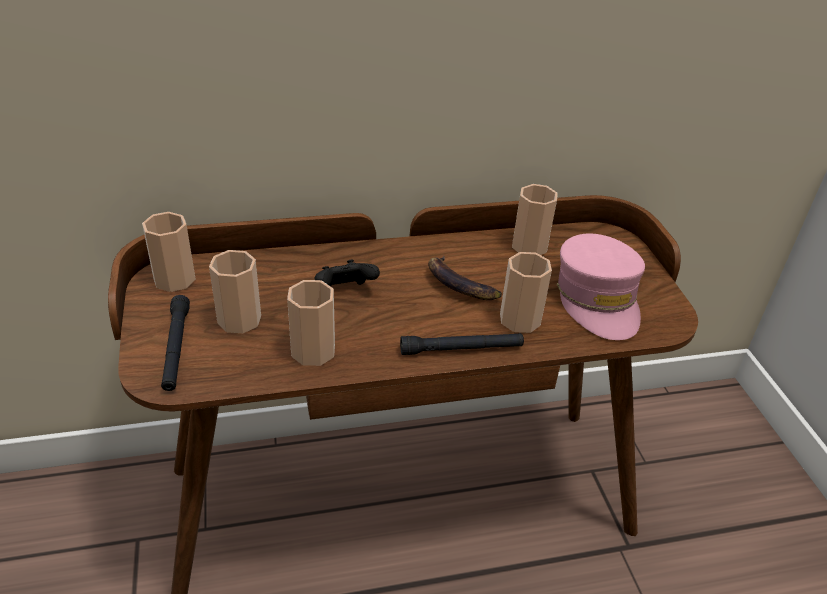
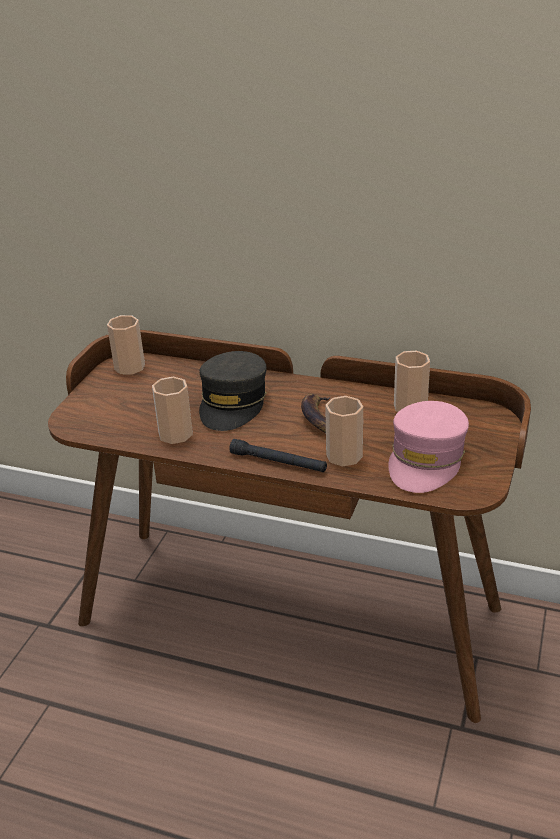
camera: 35 degrees right, 5 degrees down
(176, 348) = (94, 409): black flashlight -> none
(239, 320) = (147, 402): cup -> none
(345, 291) = (233, 403): black game controller -> grey cap

